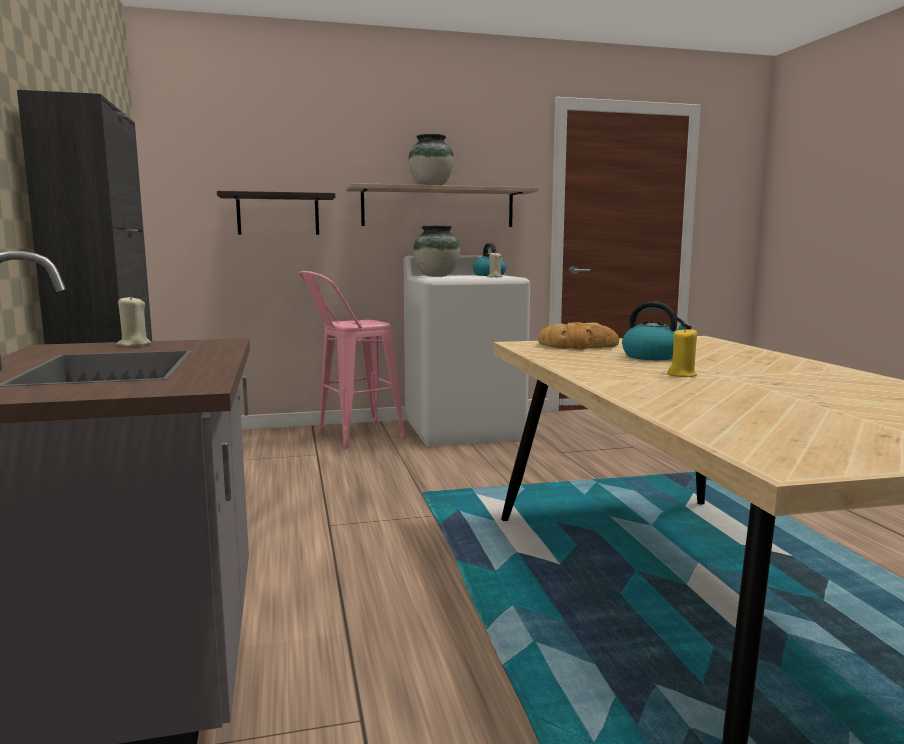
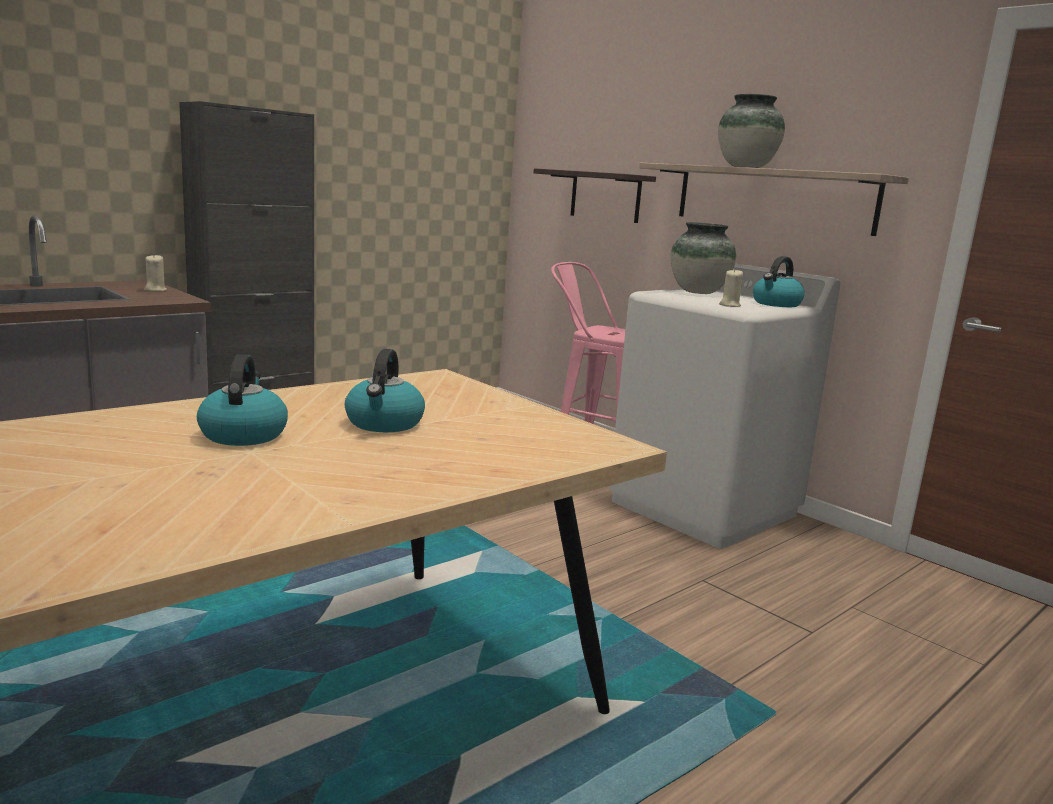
camera: 60 degrees right, 5 degrees up
(578, 346) = (442, 395): bread -> none
(682, 375) = (243, 434): yellow candle -> kettle

